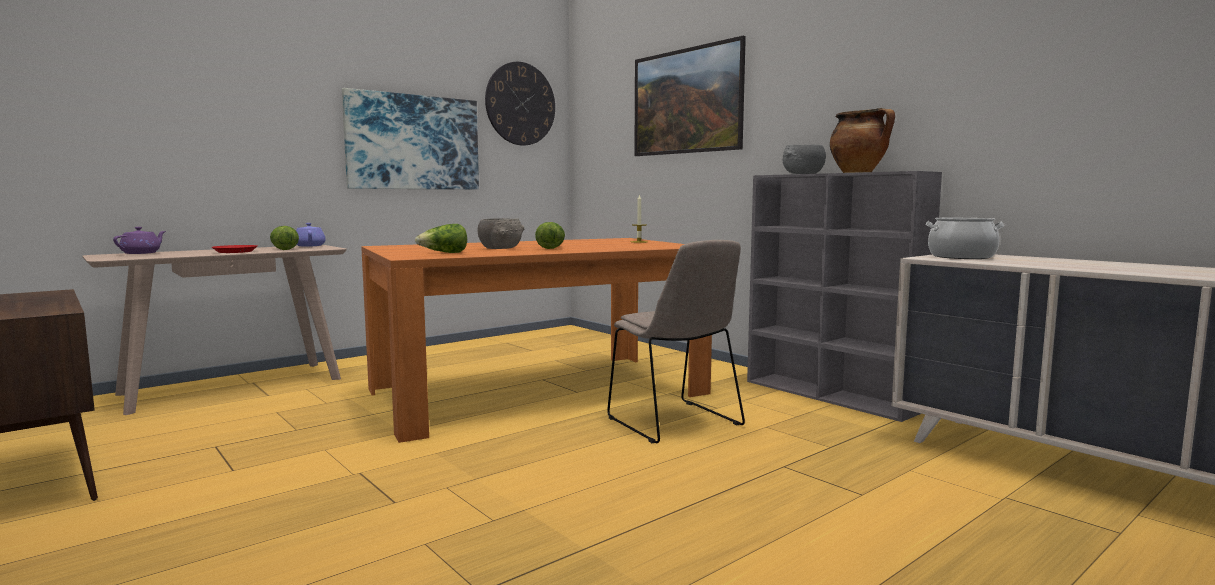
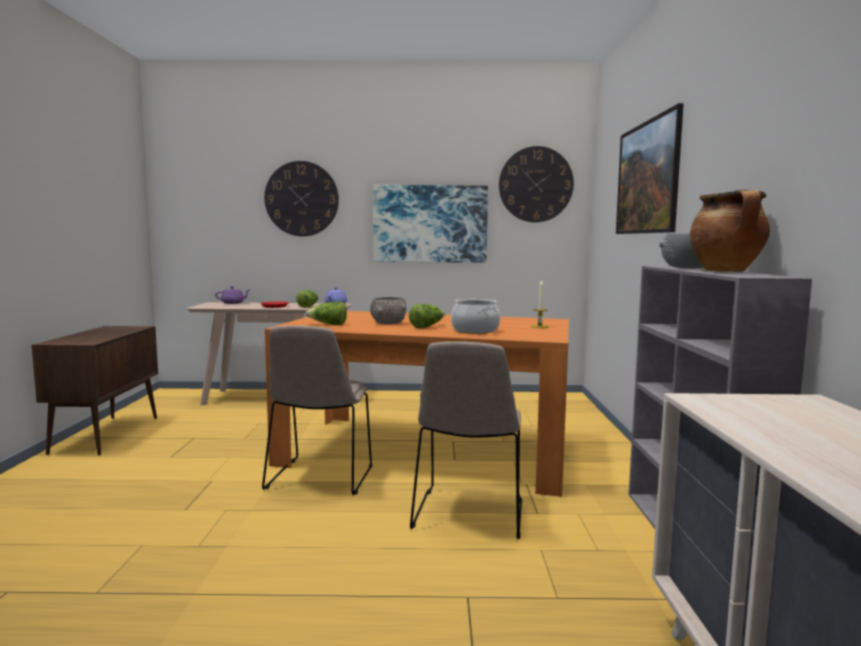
camera: 40 degrees right, 0 degrees up
(238, 99) = (301, 199): none -> wall clock
(485, 437) = (319, 479): none -> beige chair
(961, 257) = (759, 406): cooking pot -> cooking pot (475, 330)

